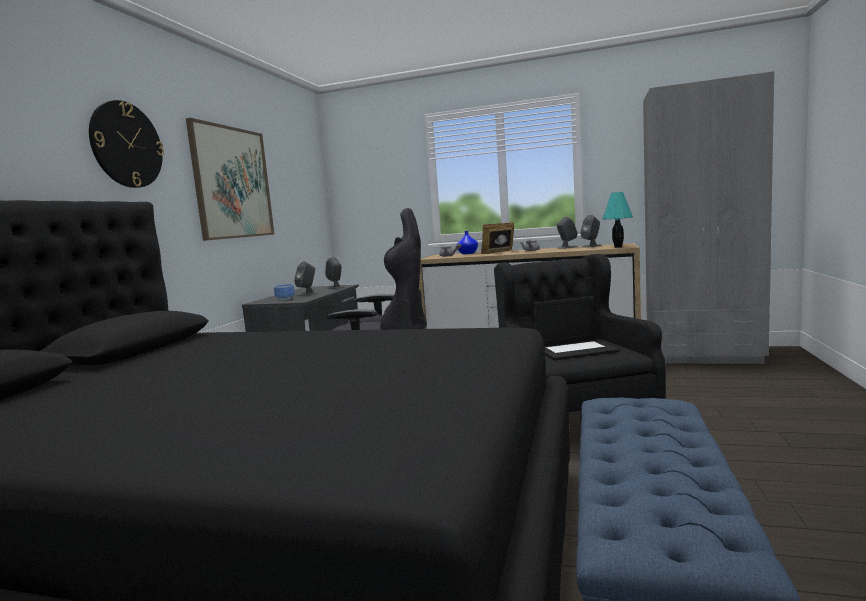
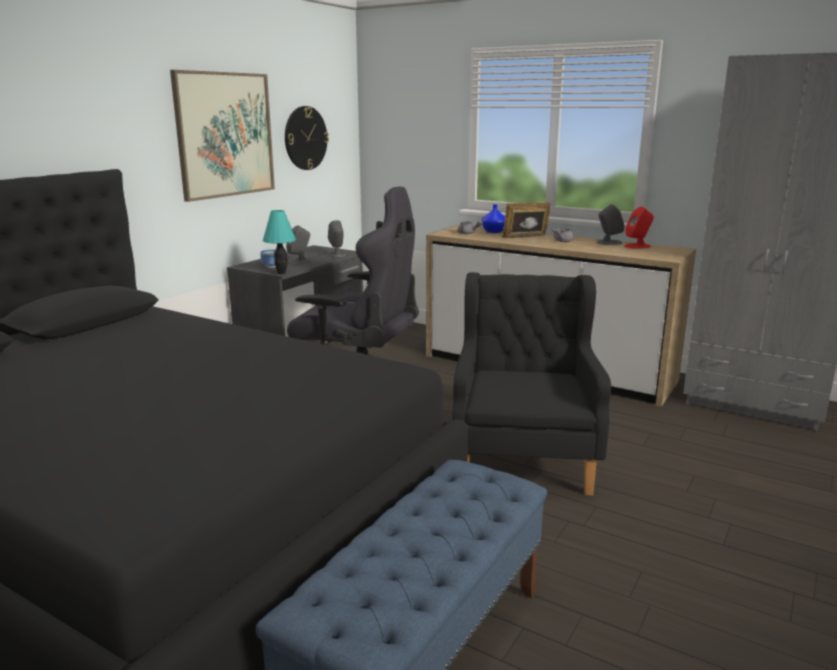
camera: 15 degrees right, 10 degrees up
(126, 145) = (100, 108): wall clock -> wall clock (305, 138)
(576, 350) = (525, 387): laptop -> none
(591, 246) = (637, 246): grey speaker -> red speaker
(618, 247) = (659, 256): turquoise table lamp -> turquoise table lamp (282, 273)

